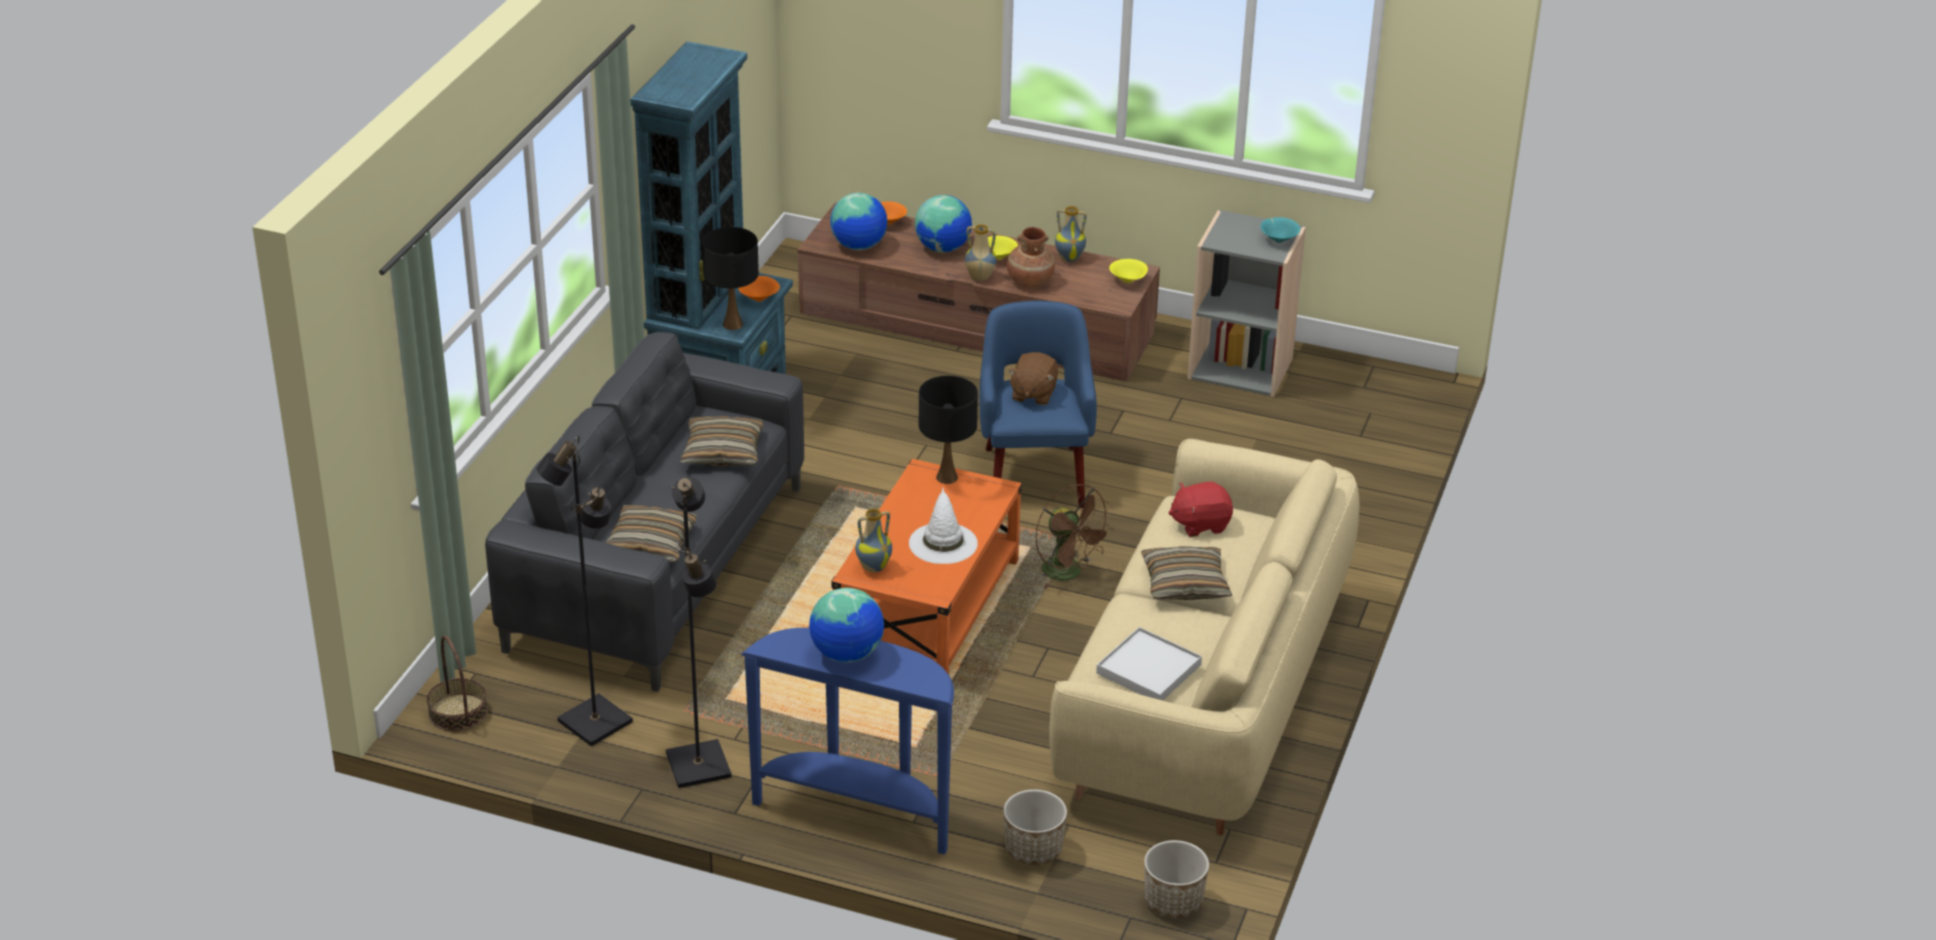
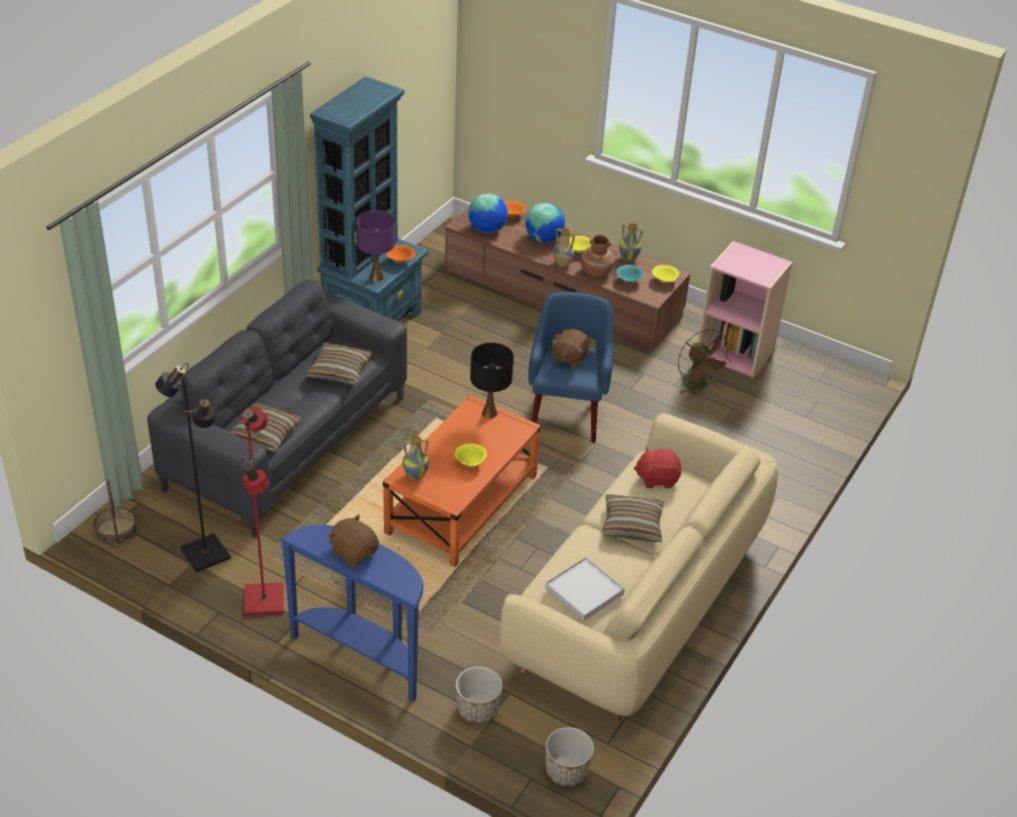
camera: 10 degrees right, 5 degrees up
(698, 765) = (264, 600): black floor lamp -> red floor lamp
(732, 324) = (376, 277): black table lamp -> purple table lamp
(847, 654) = (354, 552): globe -> brown plush toy
(942, 542) = (470, 463): white hat -> yellow bowl
(1069, 573) = (569, 492): brown fan -> brown fan (698, 386)
(1241, 368) = (736, 352): grey bookcase -> pink bookcase
(1278, 240) = (769, 269): turquoise bowl -> turquoise bowl (628, 280)

